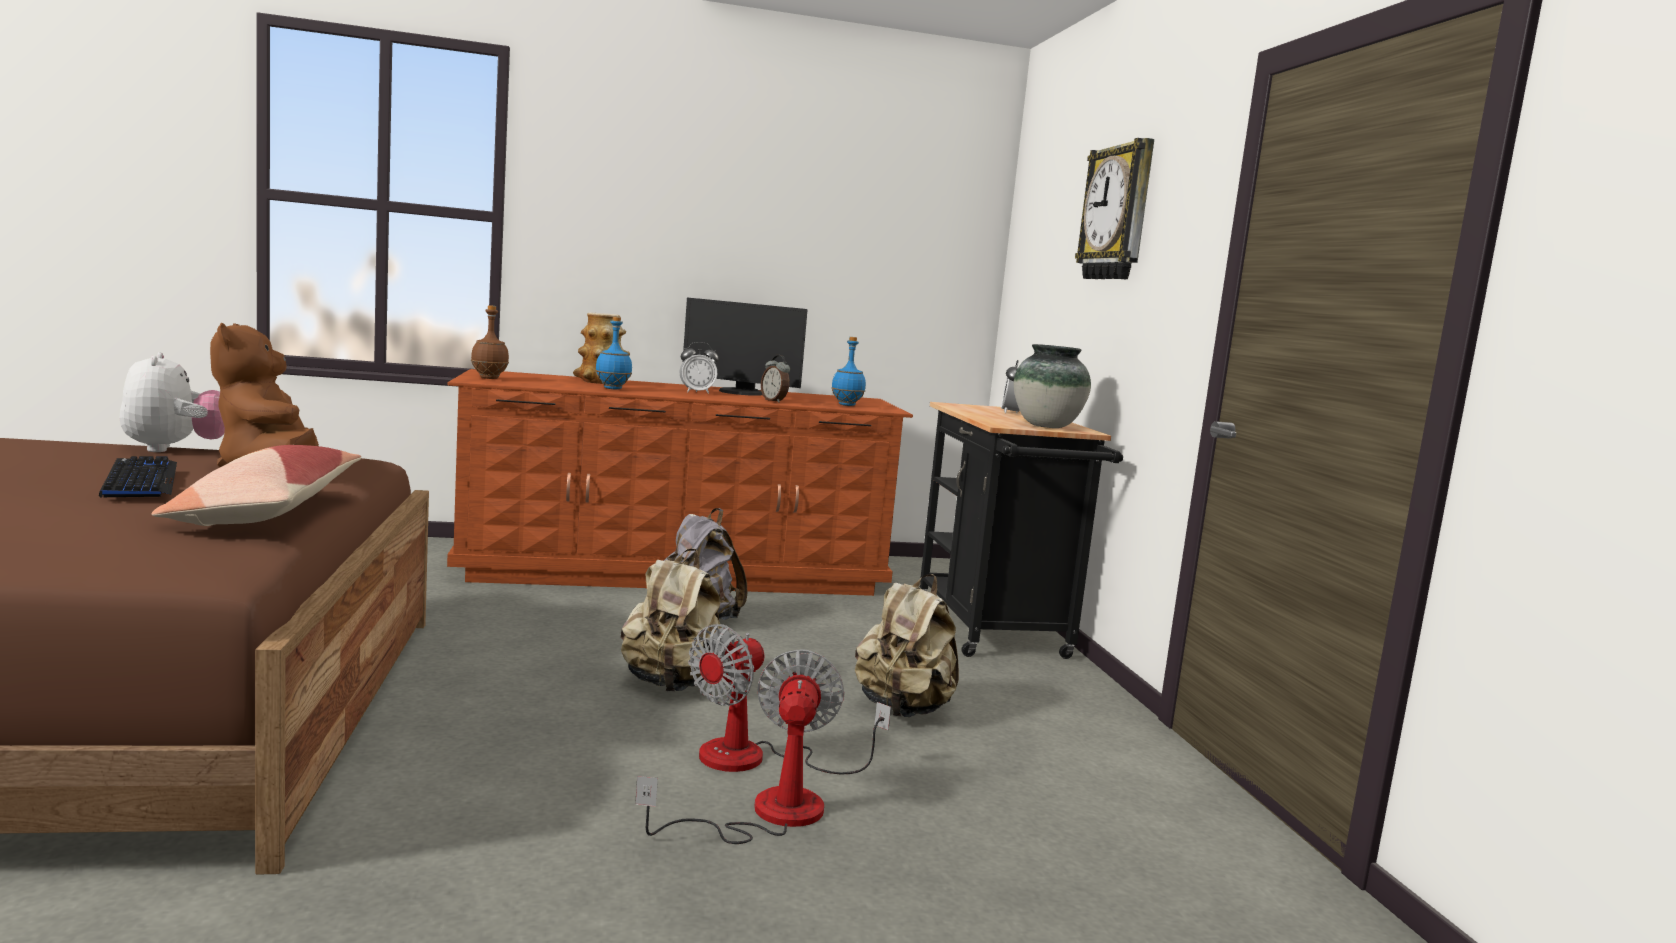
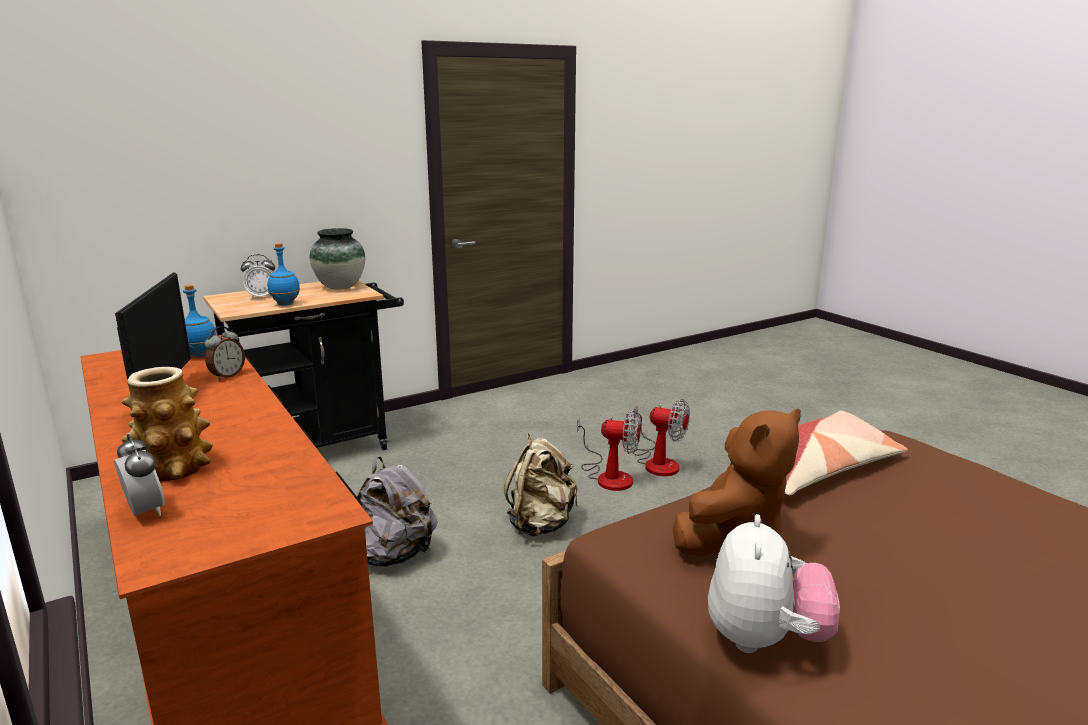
camera: 110 degrees left, 10 degrees up
(140, 480) = (868, 537): keyboard -> none
(174, 449) = (764, 640): plush toy -> plush toy turned 150 degrees clockwise
(489, 378) = (273, 521): brown bottle -> none
(613, 388) = (256, 442): blue bottle -> blue bottle (285, 304)
(697, 392) = (205, 410): alarm clock -> alarm clock (145, 511)
(765, 815) = (657, 462): fan -> fan turned 135 degrees counterclockwise
(903, 710) = (499, 453): beige backpack -> none
(1118, 213) = (279, 125): wall clock -> none

